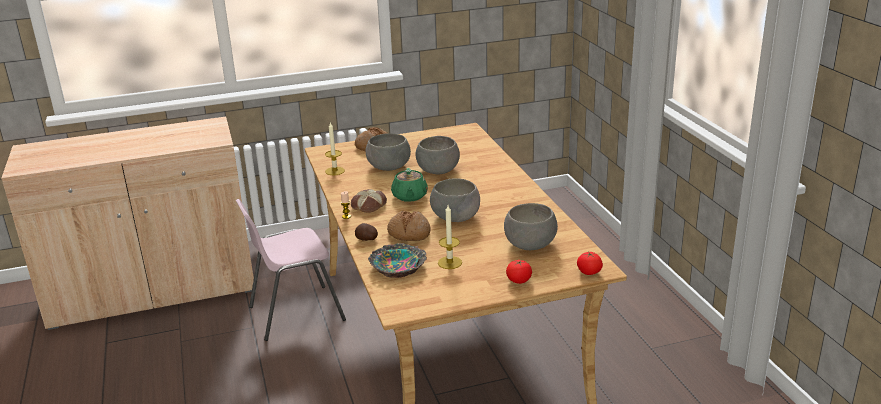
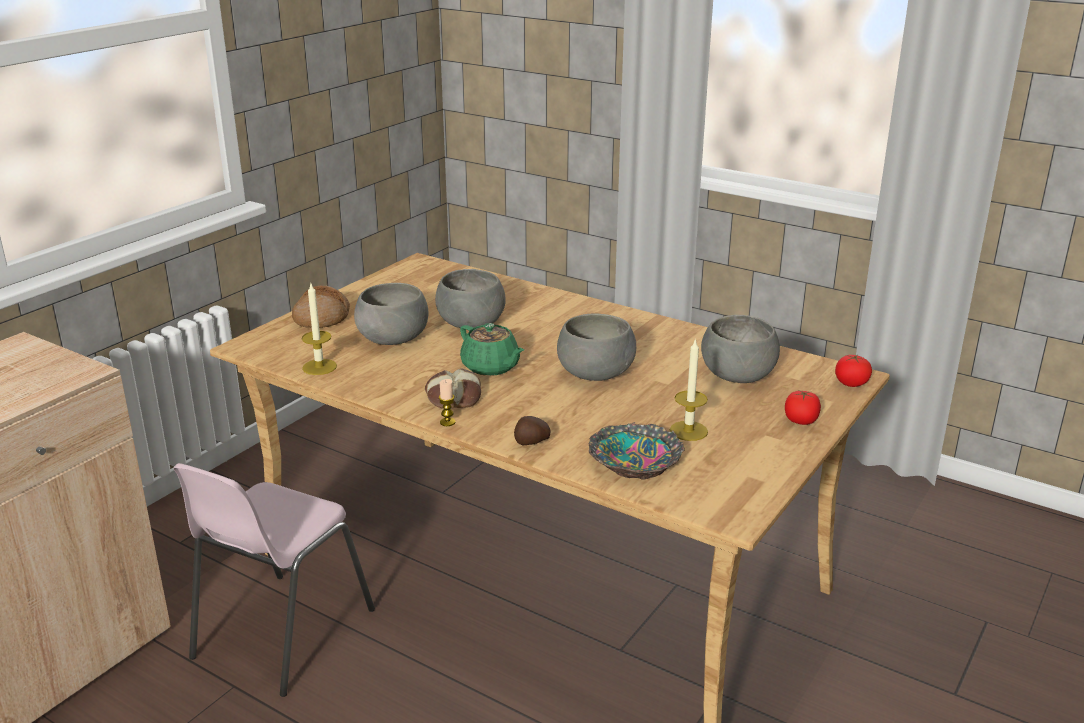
camera: 40 degrees left, 0 degrees up
(409, 233) = (574, 414): bread -> none

